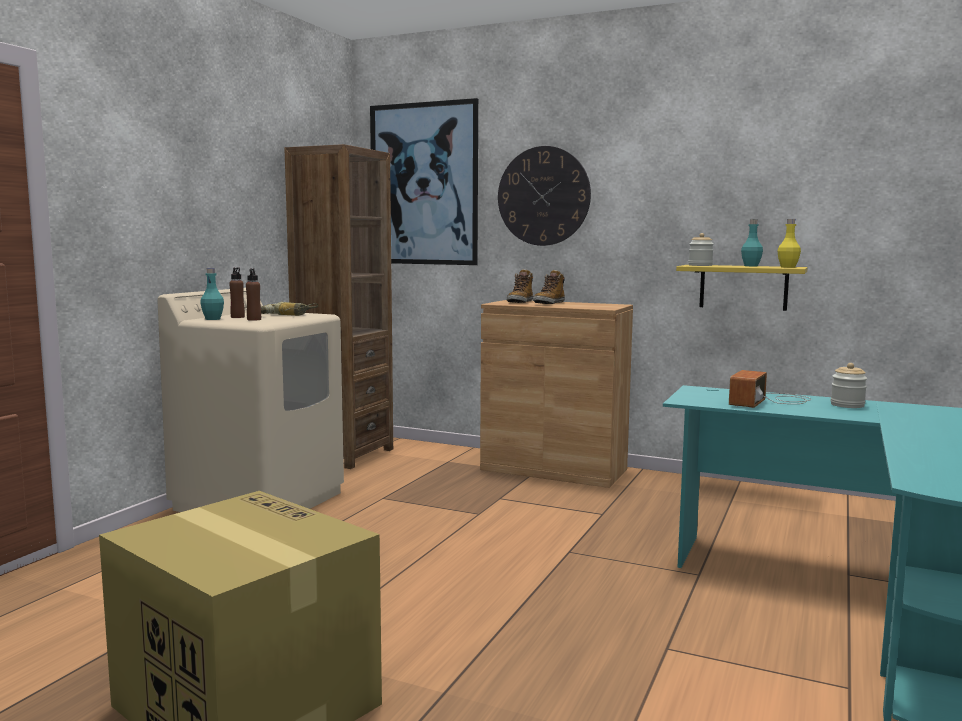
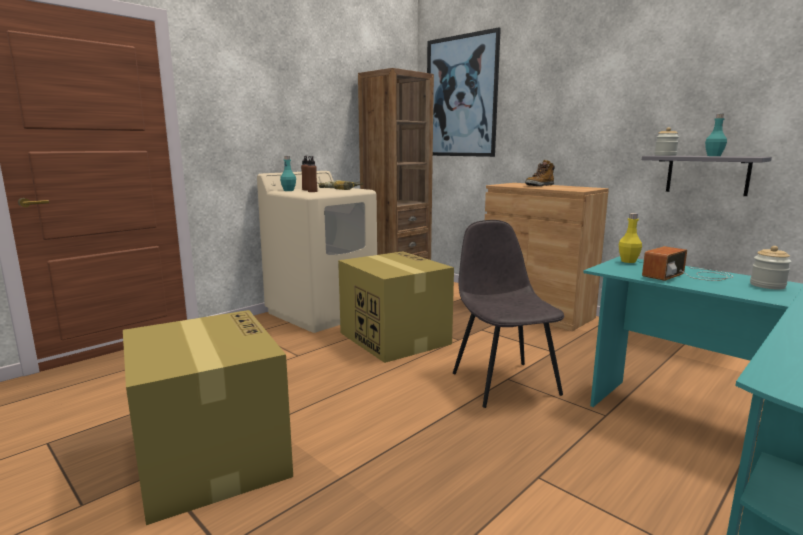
camera: 20 degrees right, 5 degrees up
(390, 522) = (393, 338): none -> cardboard box
(520, 302) = (518, 184): boot -> none
(543, 196) = (544, 102): wall clock -> none
(567, 556) = (503, 382): none -> grey chair
(743, 287) = (707, 175): yellow shelf -> grey shelf
(788, 267) = (748, 156): yellow bottle -> yellow bottle (628, 261)

